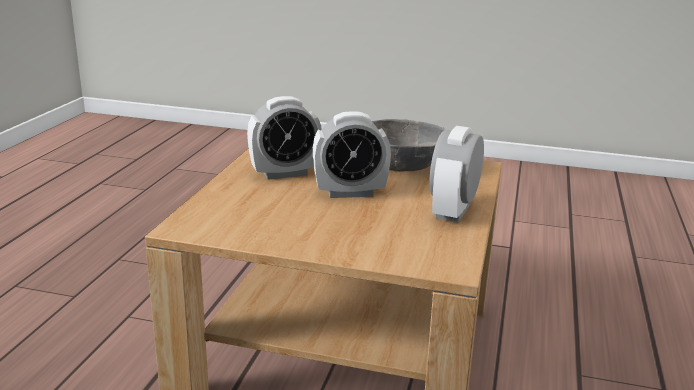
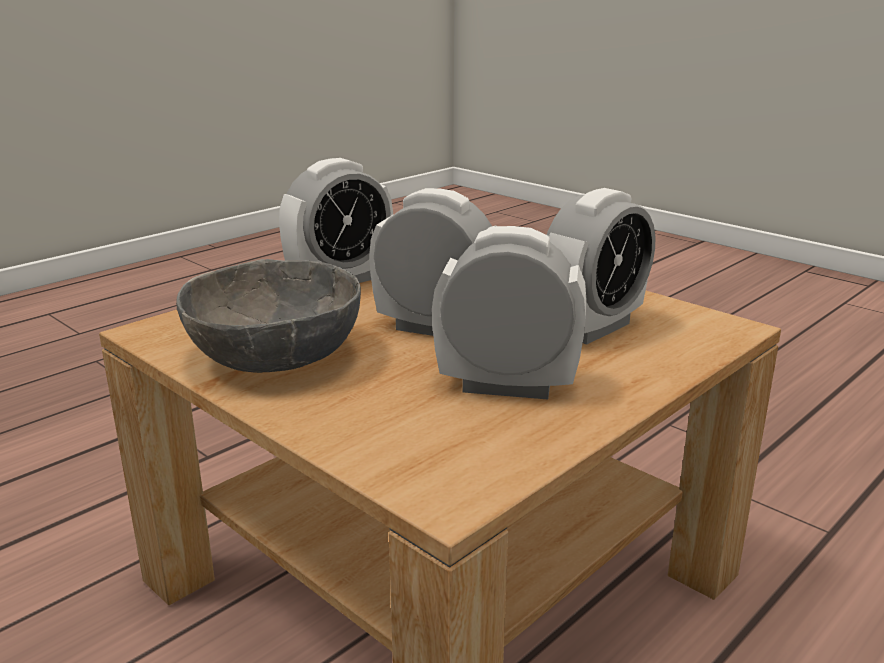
camera: 150 degrees left, 0 degrees up
(263, 210) = (593, 328): none -> alarm clock

